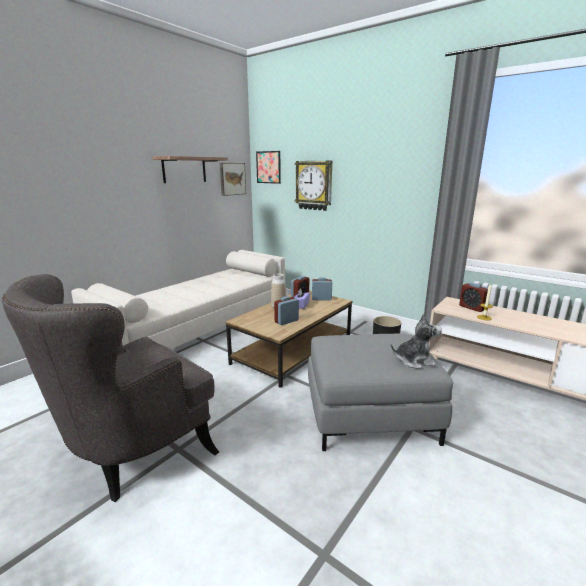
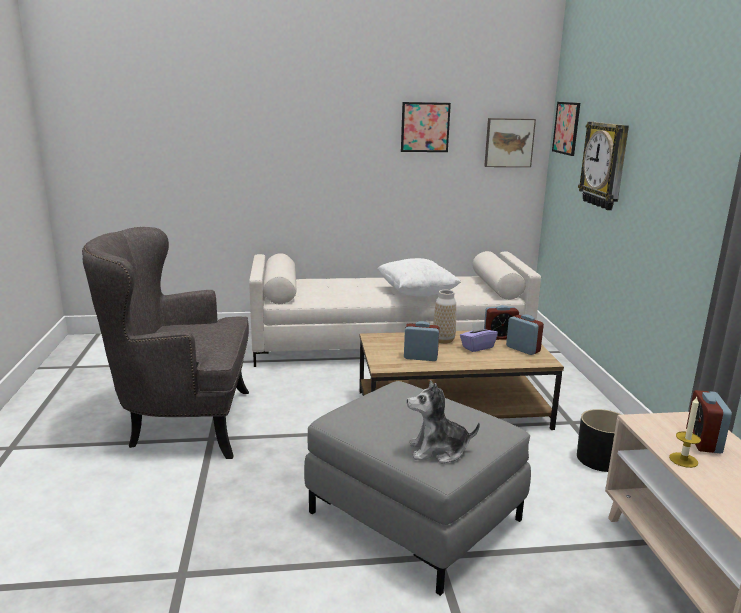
camera: 45 degrees right, 0 degrees up
(184, 169) = (425, 127): shelf -> picture
(219, 287) = (416, 293): none -> white pillow
(414, 361) = (438, 451): plush toy -> plush toy turned 135 degrees clockwise

